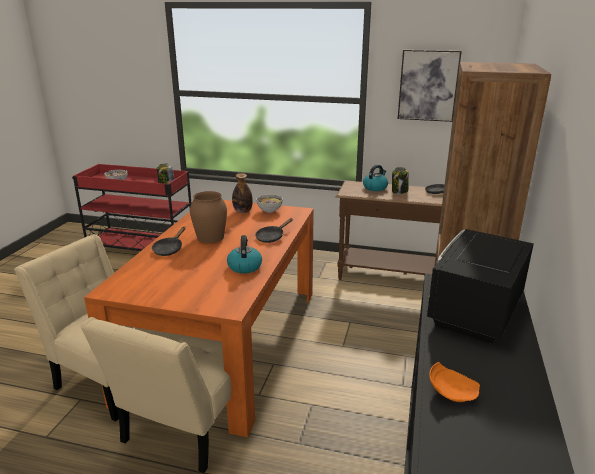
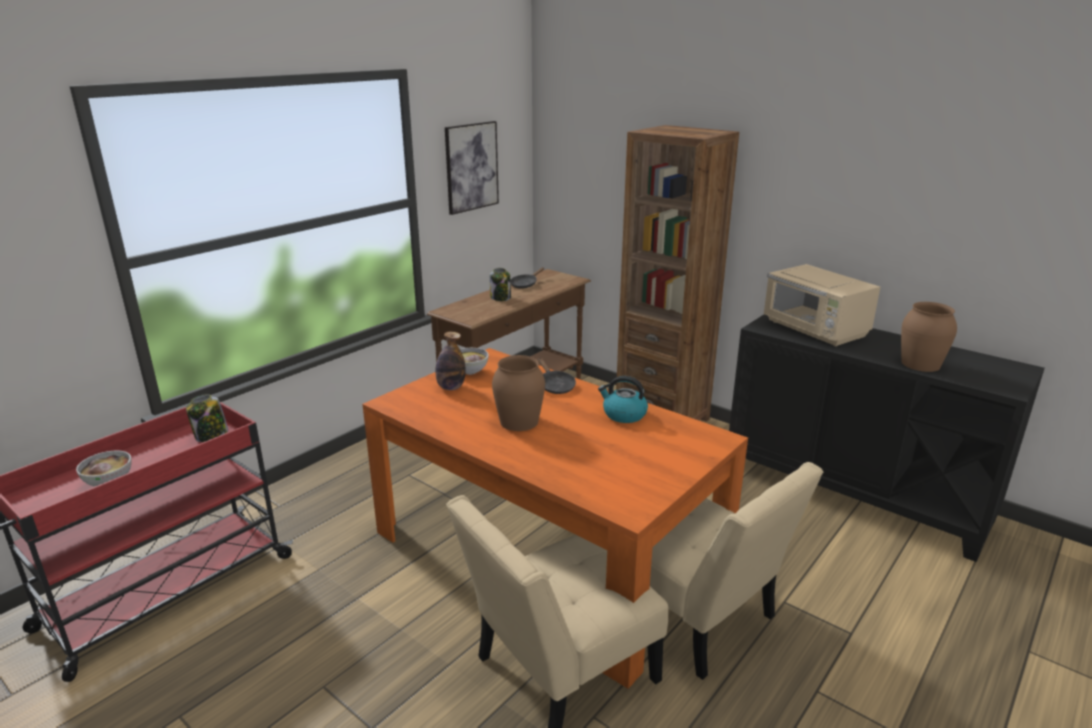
camera: 65 degrees left, 0 degrees up
(169, 249) = (532, 454): black frying pan -> none
(375, 187) = (474, 304): kettle -> none
(451, 391) = (920, 364): orange plate -> brown vase
(474, 312) = (815, 330): black microwave -> beige microwave

